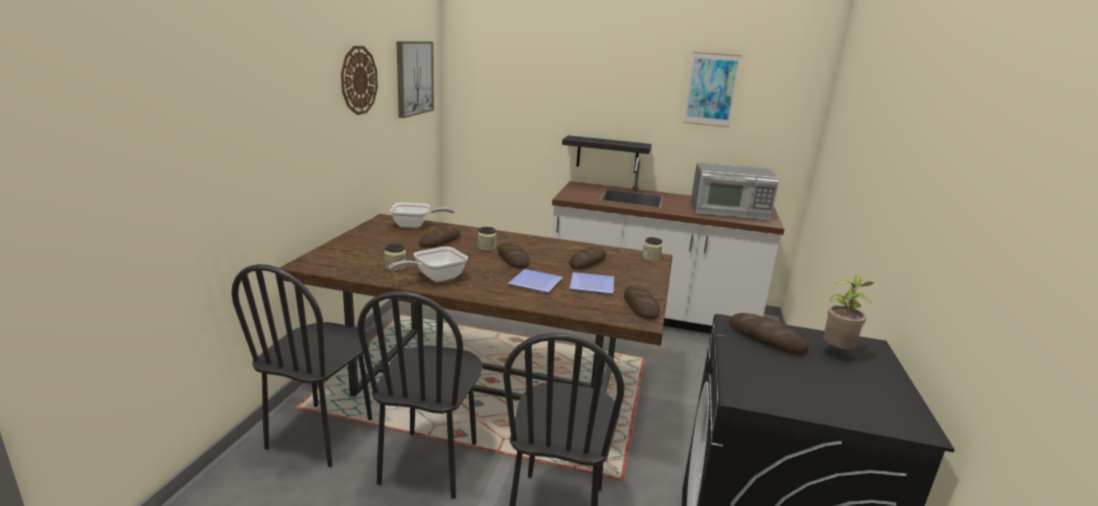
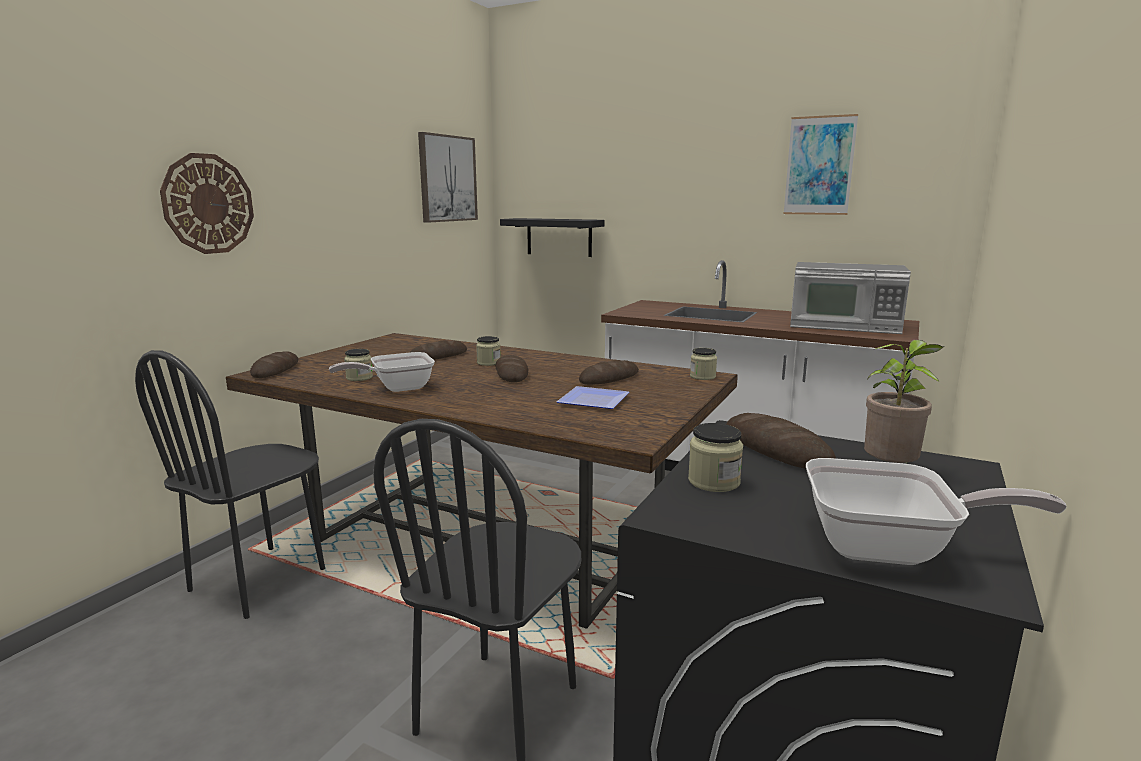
camera: 15 degrees right, 5 degrees down
(358, 80) = (358, 170): wall clock -> wall clock (208, 204)
(415, 225) = (423, 342): frying pan -> frying pan (891, 549)
(430, 463) = (365, 627): black chair -> none
(533, 283) = (516, 397): plate -> none
(607, 154) = (687, 263): black shelf -> black shelf (559, 237)
(640, 306) = (644, 424): bread -> bread (275, 370)
(749, 367) = (714, 481): none -> jar

